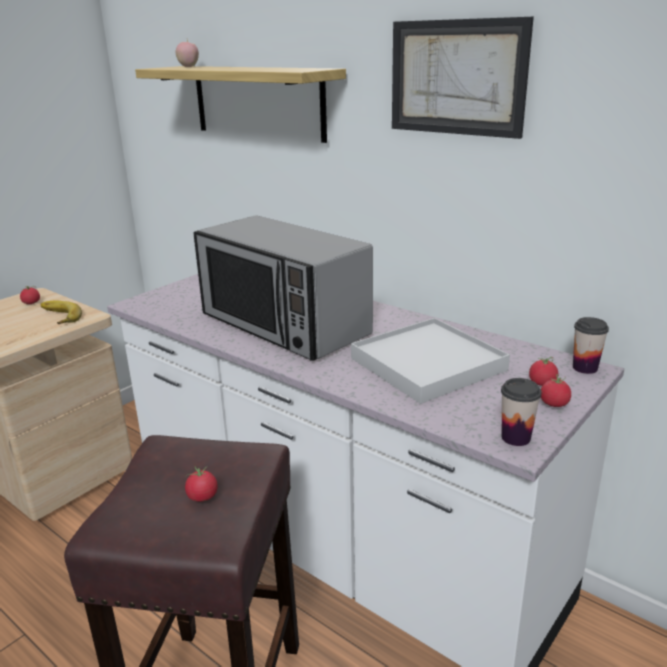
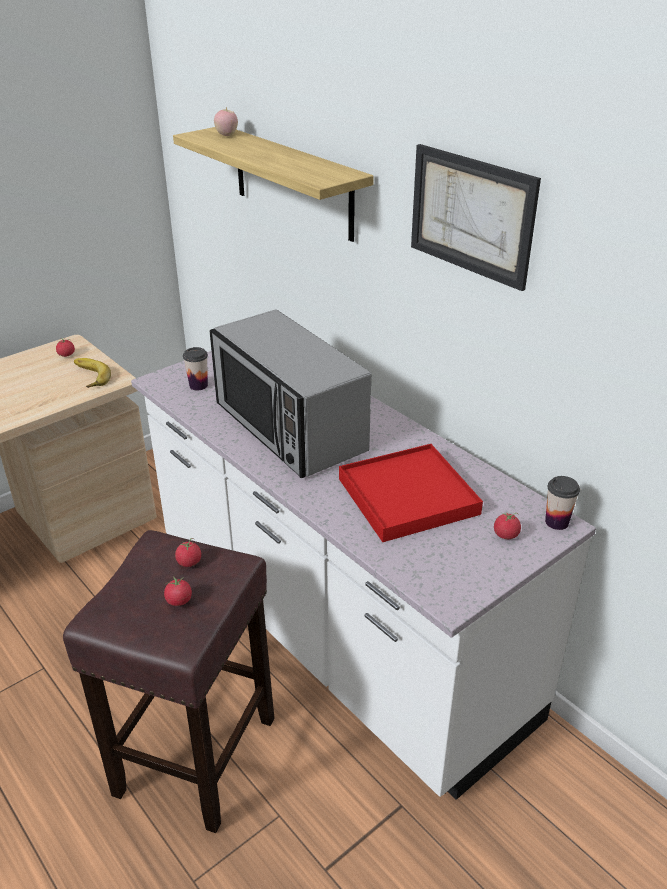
camera: 10 degrees right, 10 degrees up
(428, 364) = (408, 496): white tray -> red tray
(515, 438) = (451, 592): cup -> cup (198, 385)
(554, 404) = (505, 560): tomato -> tomato (189, 562)

